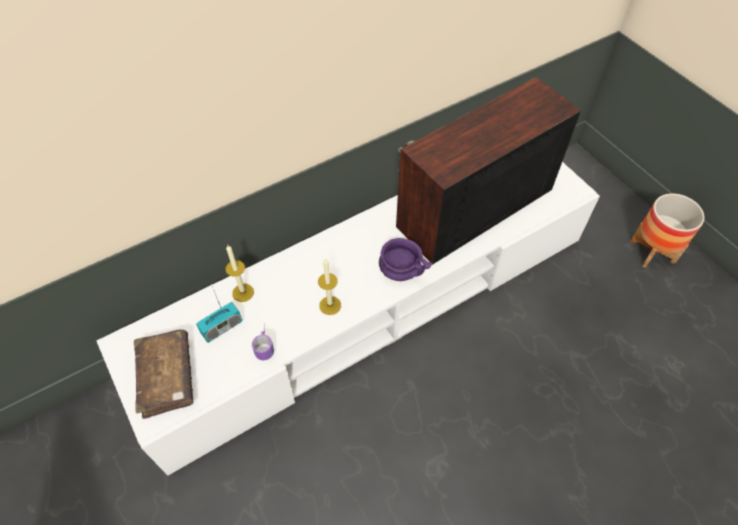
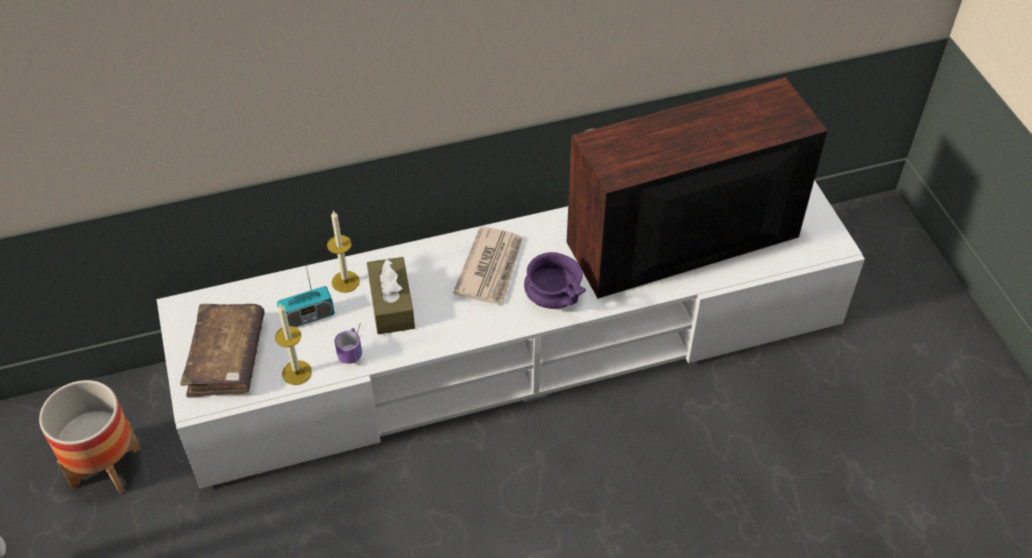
camera: 15 degrees right, 5 degrees down
(283, 303) = (391, 304): none -> brown tissue box
(330, 305) = (448, 319): candle -> candle (297, 372)
(348, 258) = (491, 268): none -> newspaper
(652, 251) = (951, 362): planter -> planter (106, 466)

